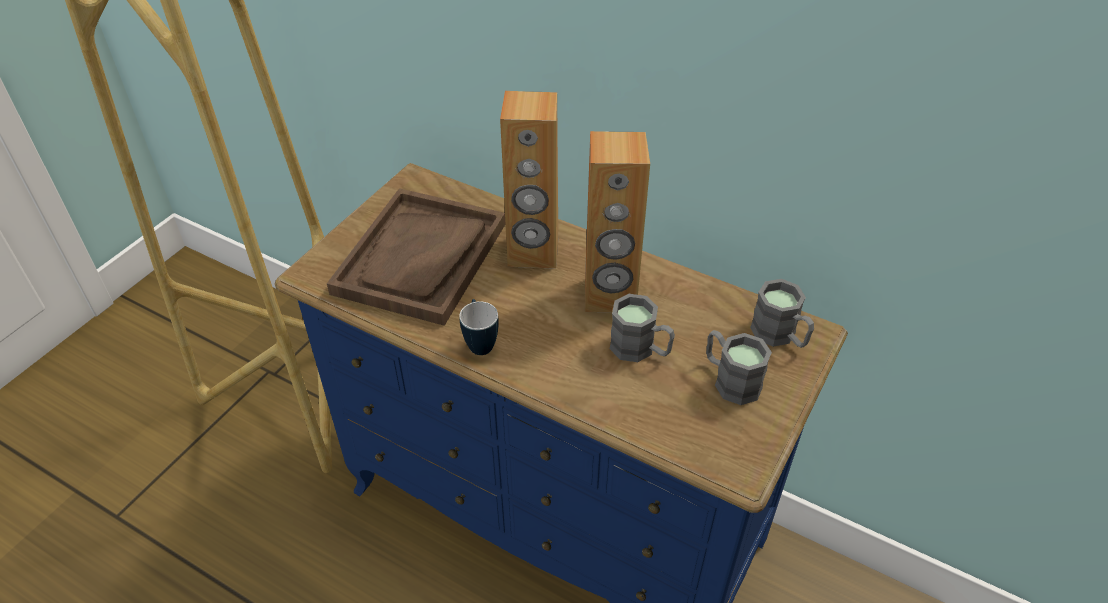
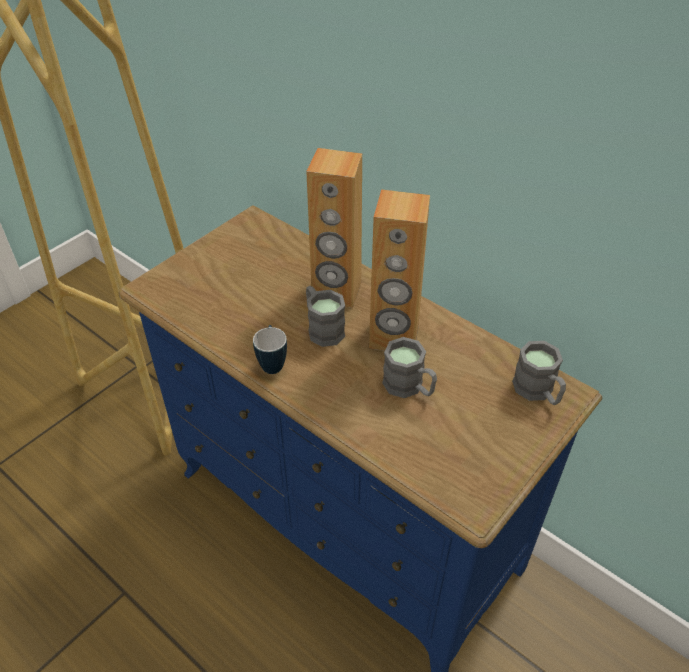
camera: 10 degrees right, 0 degrees up
(421, 258) = (241, 285): brown tray -> none
(730, 380) = (483, 425): grey mug -> grey mug (322, 328)

